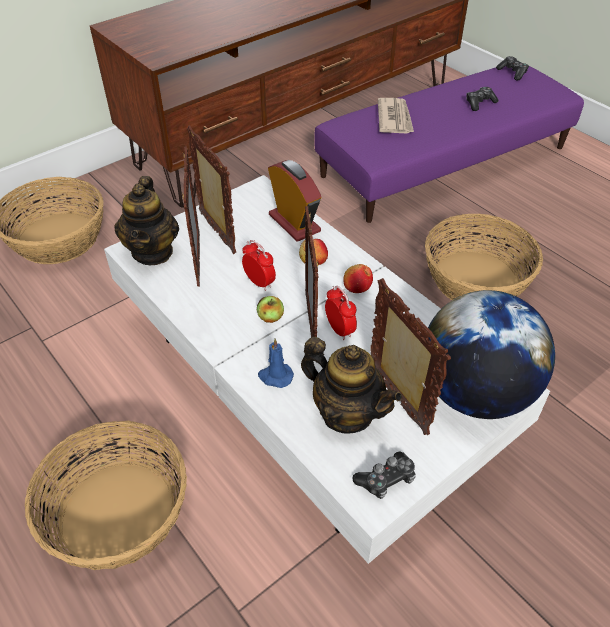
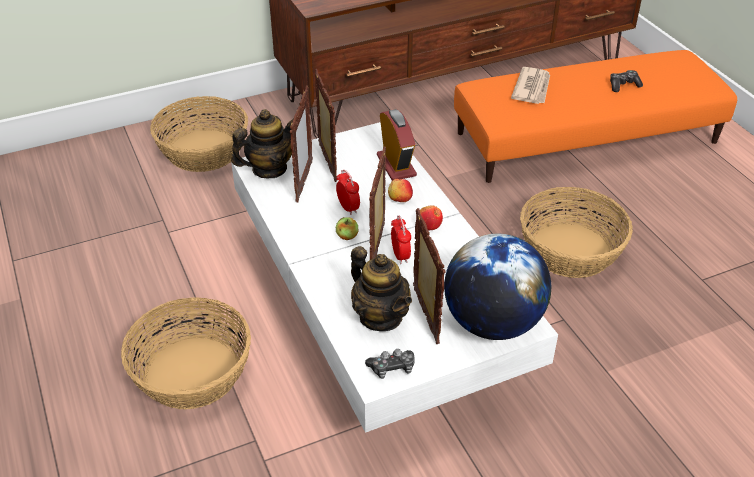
camera: 15 degrees right, 5 degrees down
(153, 252) = (269, 169): teapot -> teapot turned 135 degrees counterclockwise
(275, 376) = (334, 280): blue candle -> none
(444, 161) = (586, 137): purple ottoman -> orange ottoman
(512, 72) = (672, 60): game controller -> none

